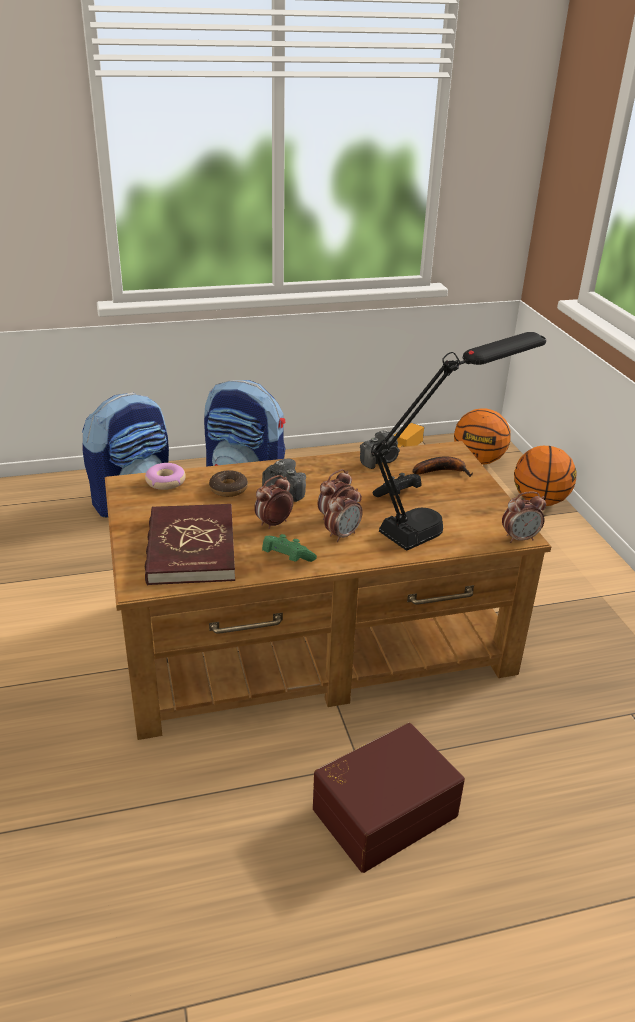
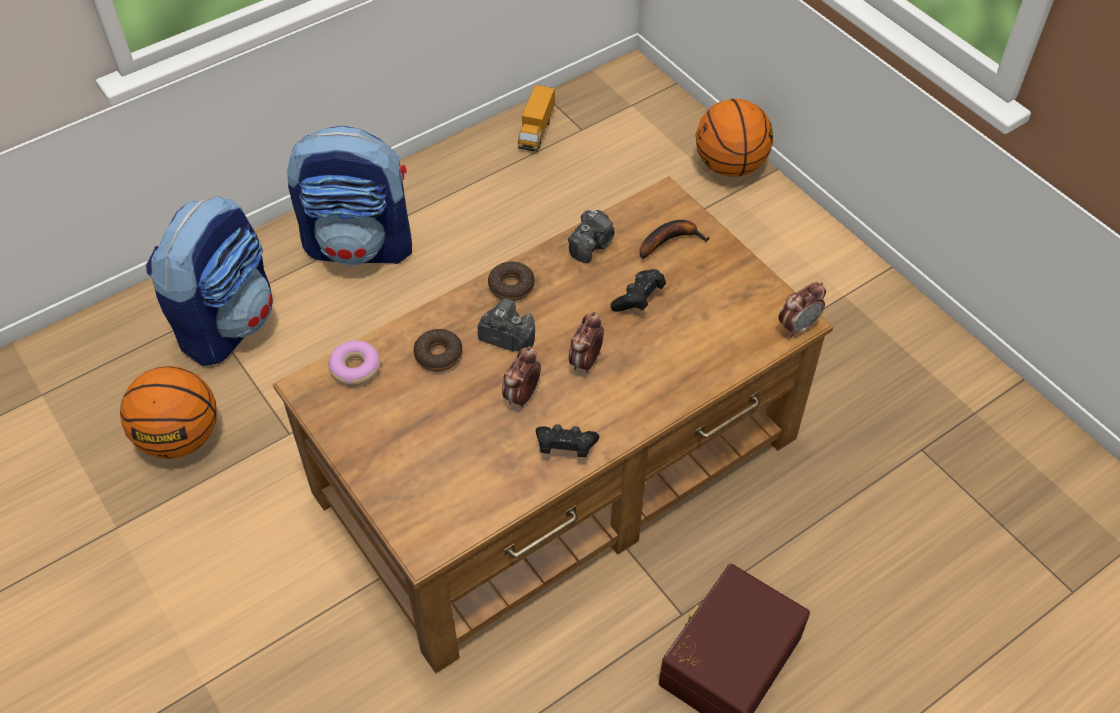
camera: 20 degrees left, 20 degrees up
(190, 548) = (449, 469): red book -> none
(286, 559) = (565, 448): green game controller -> black game controller
(306, 468) = (511, 286): none -> donut
(342, 535) = (608, 388): alarm clock -> none
(444, 518) = (705, 320): black table lamp -> none
(478, 461) = (633, 116): basketball -> basketball (180, 437)

